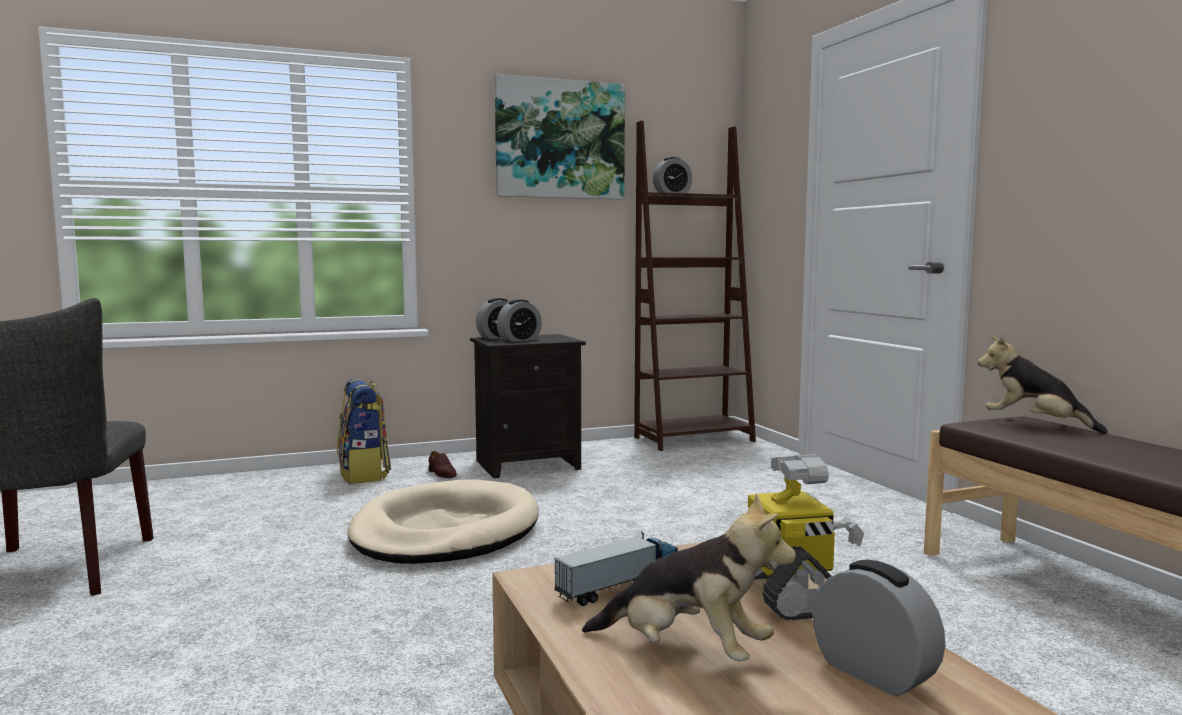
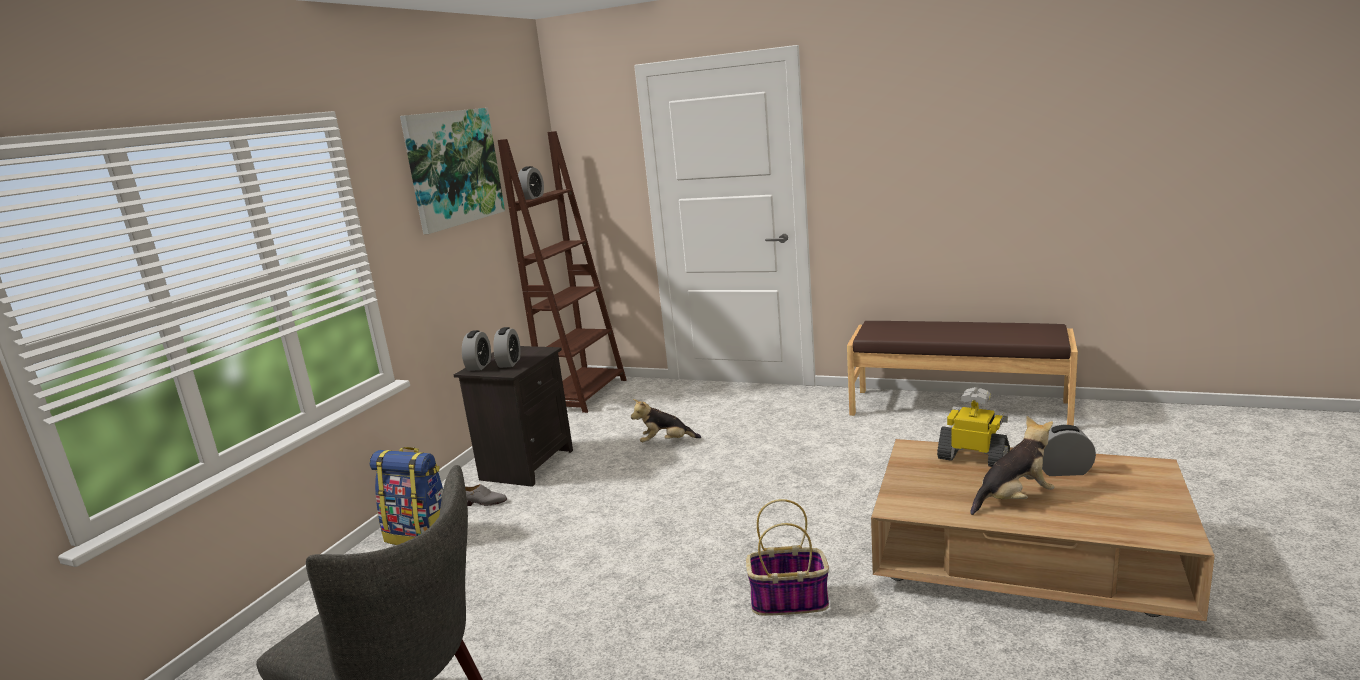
camera: 45 degrees left, 10 degrees up
(415, 657) = (790, 600): none -> basket
(442, 474) = (484, 503): brown shoe -> grey shoe
(445, 531) = (608, 535): beige dog bed -> none
(627, 585) = (927, 488): toy truck -> none
(1035, 424) = (885, 325): plush toy -> plush toy (666, 442)

